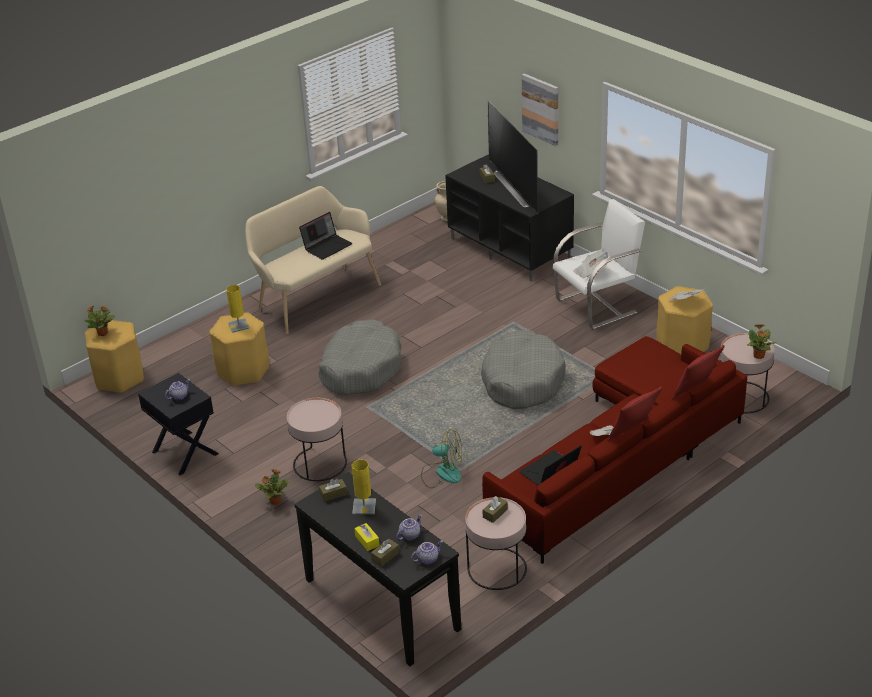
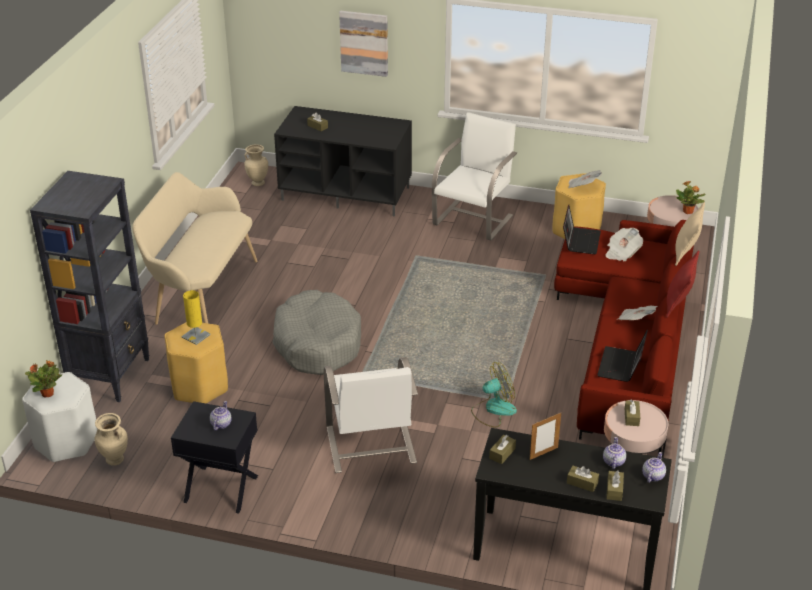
camera: 35 degrees left, 0 degrees up
(119, 378) = (66, 441): yellow stool -> white stool
(136, 404) = (114, 460): none -> beige vase
(192, 340) = (110, 375): none -> black bookcase
(275, 501) = (364, 498): potted plant -> none
(319, 464) = (371, 446): pink side table -> white armchair
(327, 246) = (211, 232): laptop -> laptop (580, 240)
(364, 507) = (543, 453): yellow table lamp -> picture frame
(367, 541) = (582, 483): yellow tissue box -> brown tissue box
(517, 187) = (354, 127): television -> none
(522, 380) = (477, 303): grey dog bed -> none
(591, 272) = (477, 185): newspaper -> newspaper (622, 253)
(695, 391) = (685, 253): red pillow -> beige pillow

